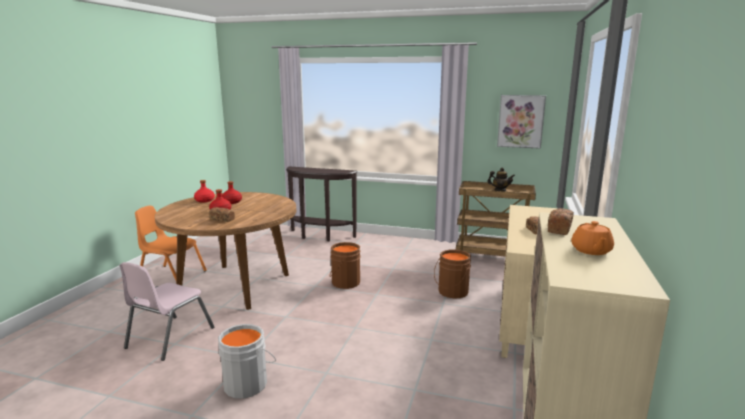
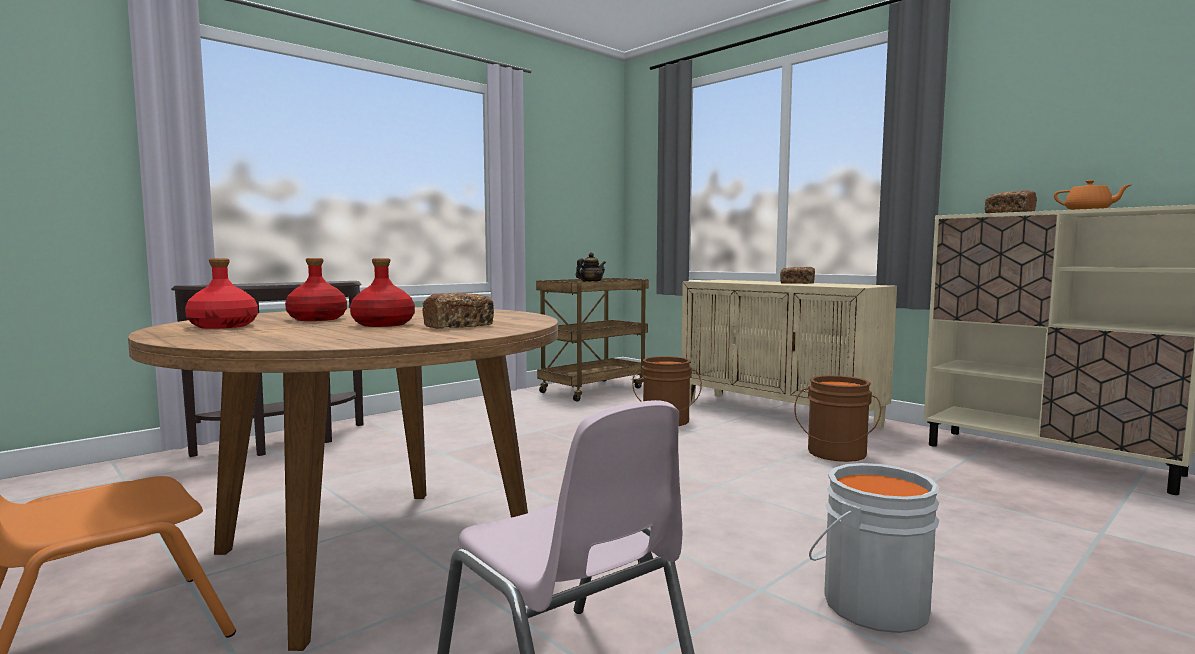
camera: 60 degrees left, 10 degrees down
(344, 282) = (538, 463): brown bucket -> brown bucket (835, 454)
(520, 121) = (575, 194): picture -> none

